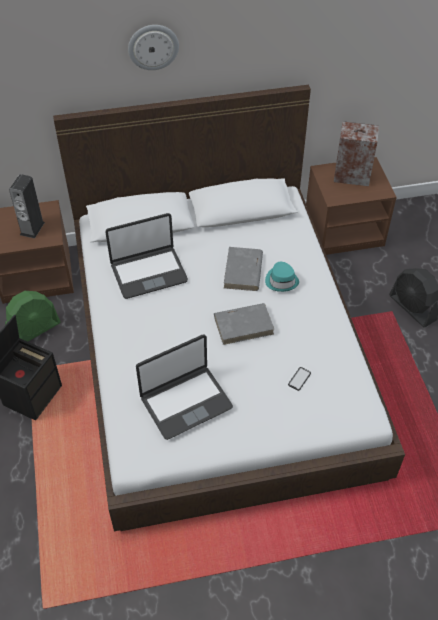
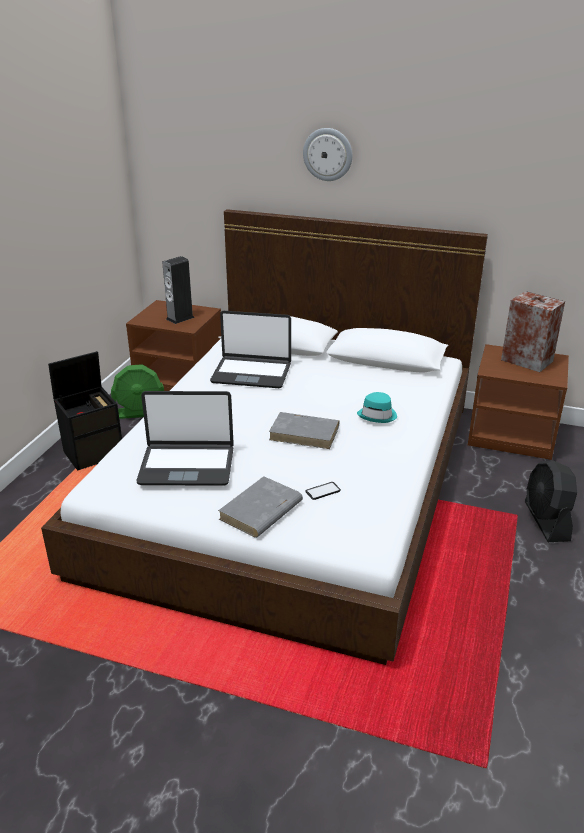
camera: 30 degrees right, 20 degrees down
(243, 271) = (344, 398): grey book -> grey book (260, 511)

